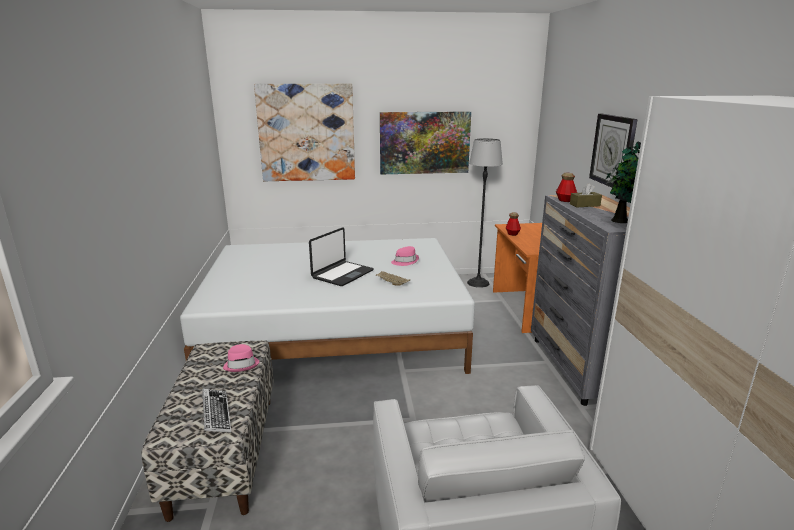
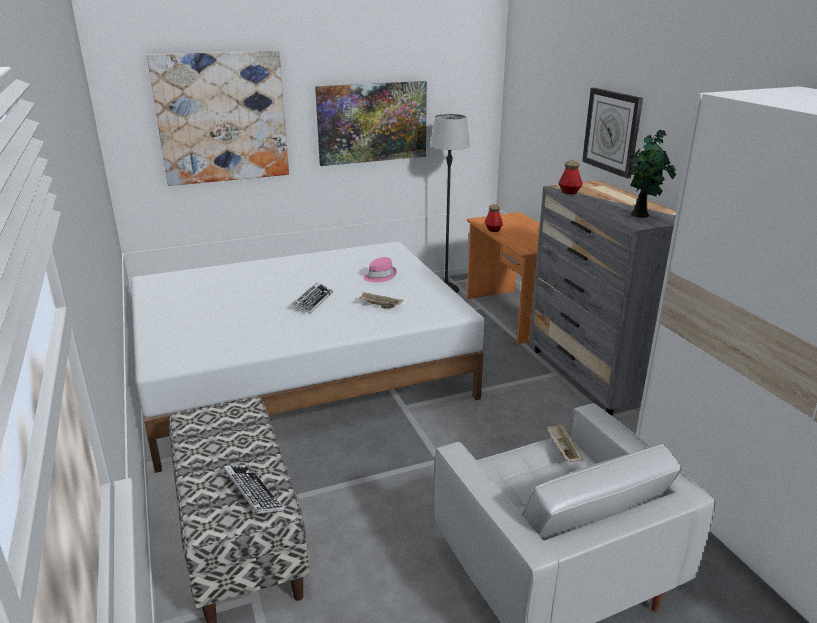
camera: 15 degrees left, 5 degrees up
(241, 364) = (246, 430): pink hat -> none
(342, 274) = (313, 301): laptop -> keyboard
(499, 424) = (562, 450): none -> beige tray
(584, 205) = (593, 197): brown tissue box -> none

